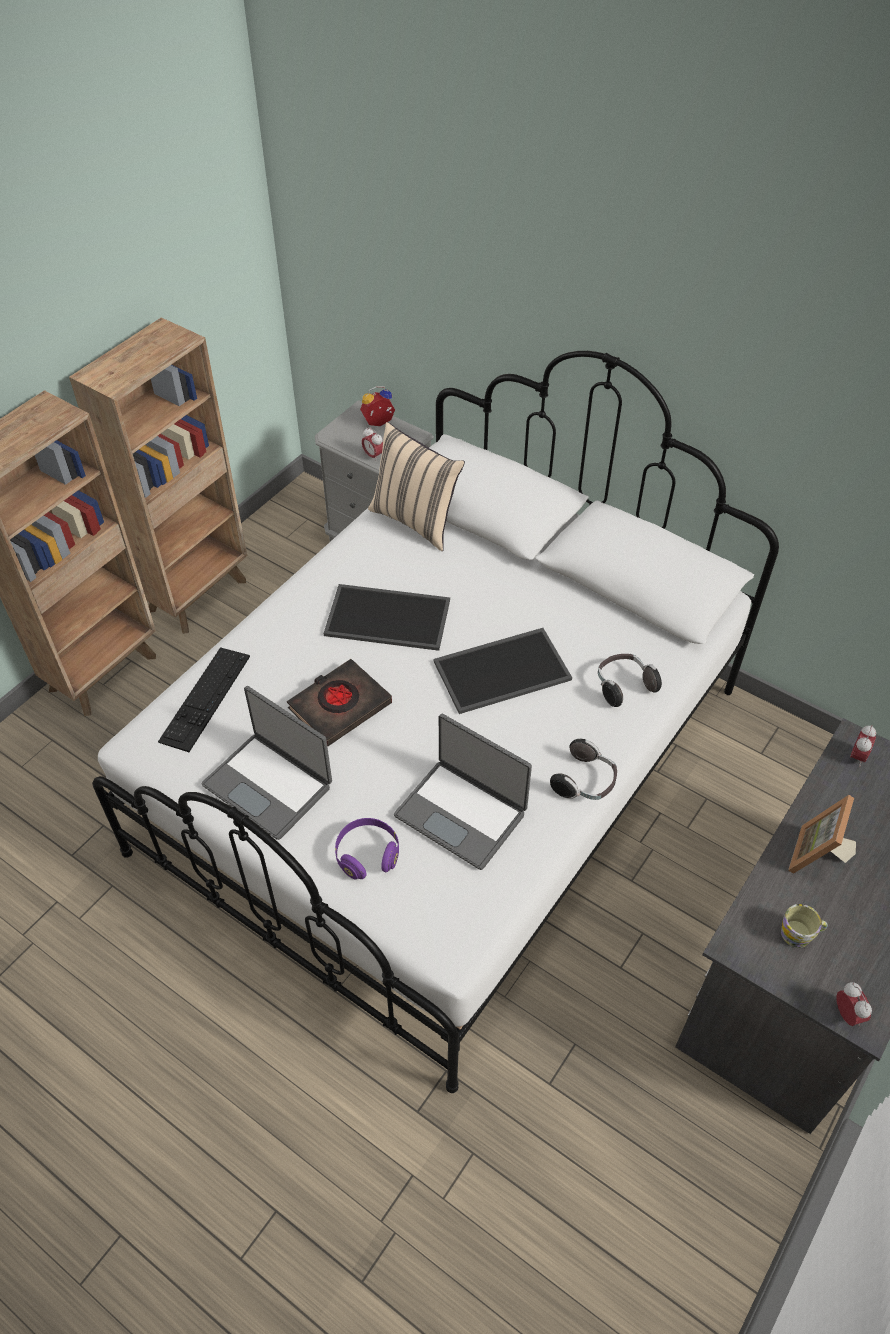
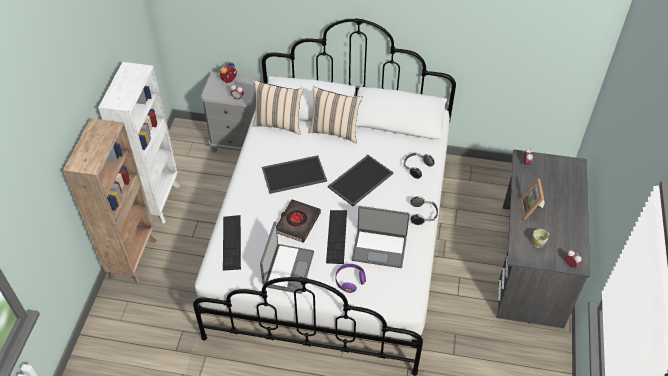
camera: 25 degrees left, 0 degrees up
(199, 594) = (158, 200): brown bookcase -> white bookcase
(269, 785) = (287, 269): laptop -> laptop turned 90 degrees counterclockwise
(395, 759) = (336, 236): none -> keyboard
(508, 565) = (335, 131): none -> beige pillow

